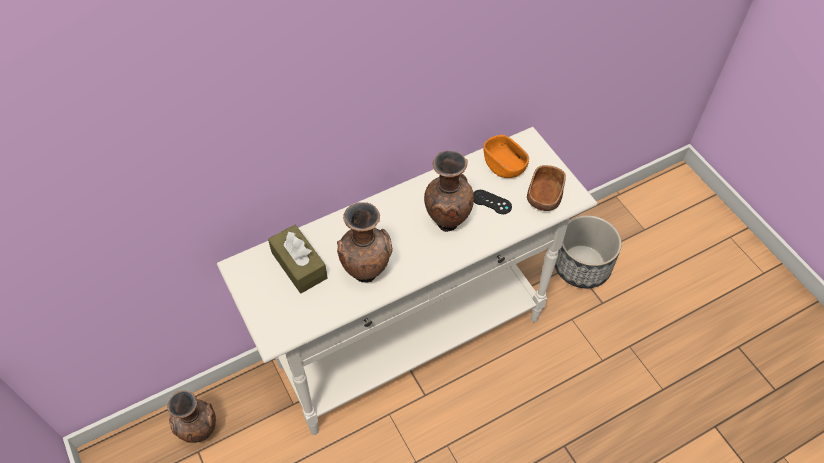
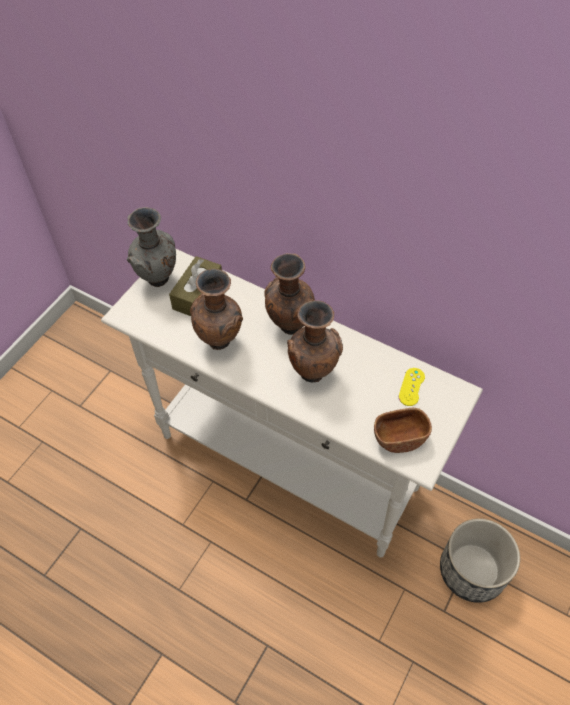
camera: 60 degrees right, 0 degrees up
(201, 433) = (124, 364): brown vase -> brown vase (289, 326)
(256, 290) = (158, 281): none -> grey vase
(491, 202) = (360, 396): black game controller -> none
(504, 166) = (411, 387): orange bowl -> yellow game controller

